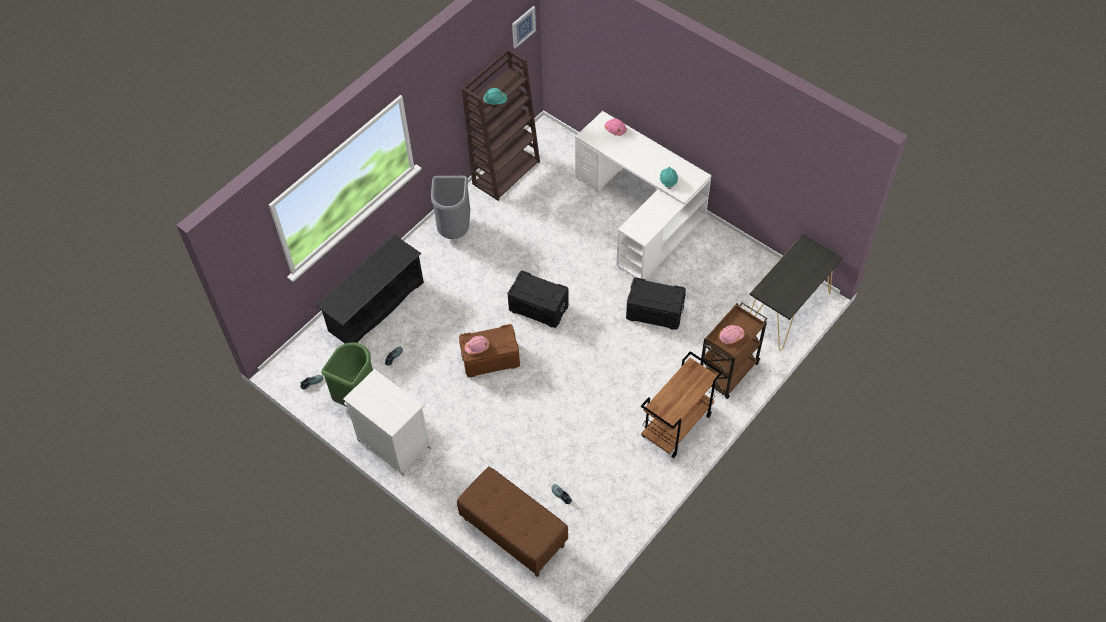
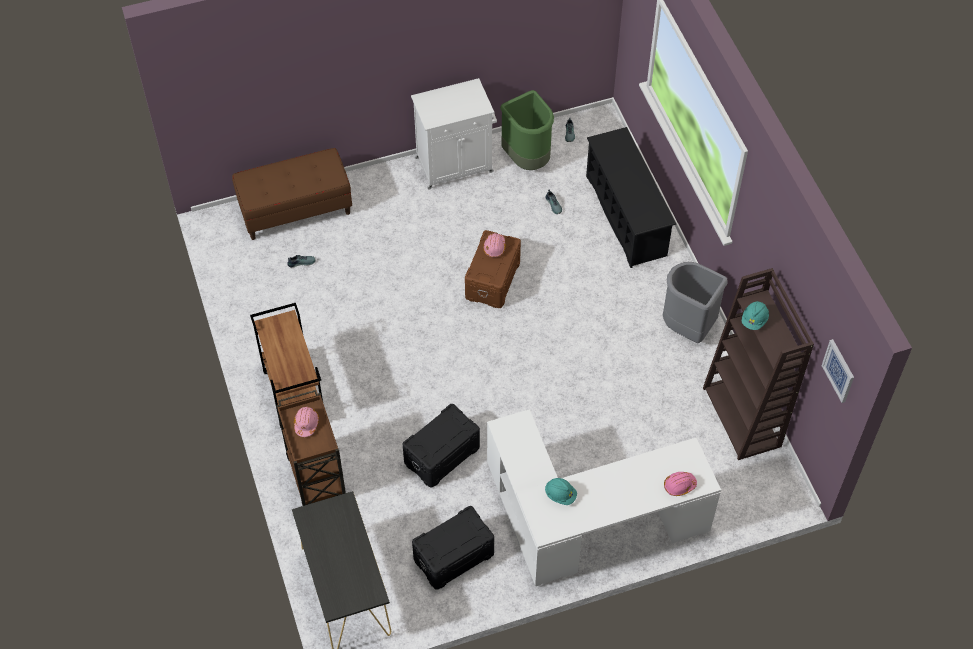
camera: 120 degrees right, 0 degrees up
(538, 307) = (526, 352): black storage box -> black storage box (454, 557)

